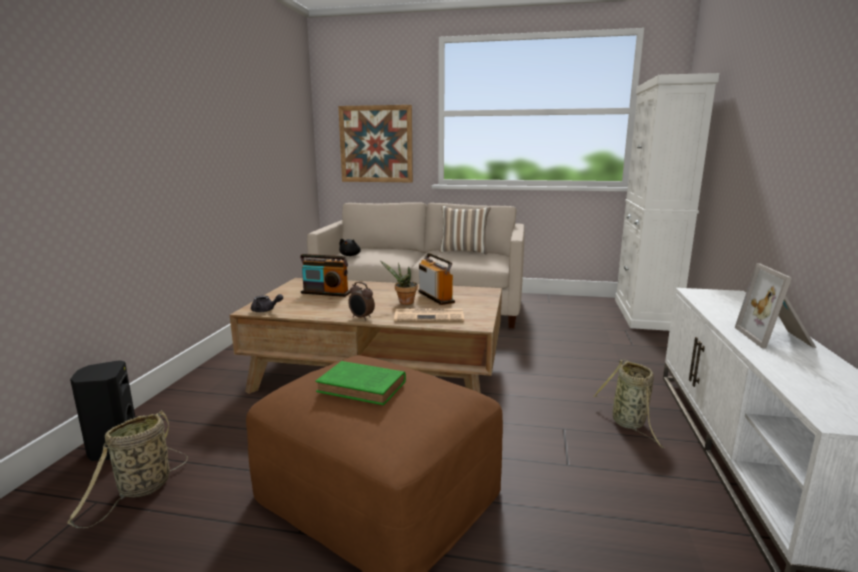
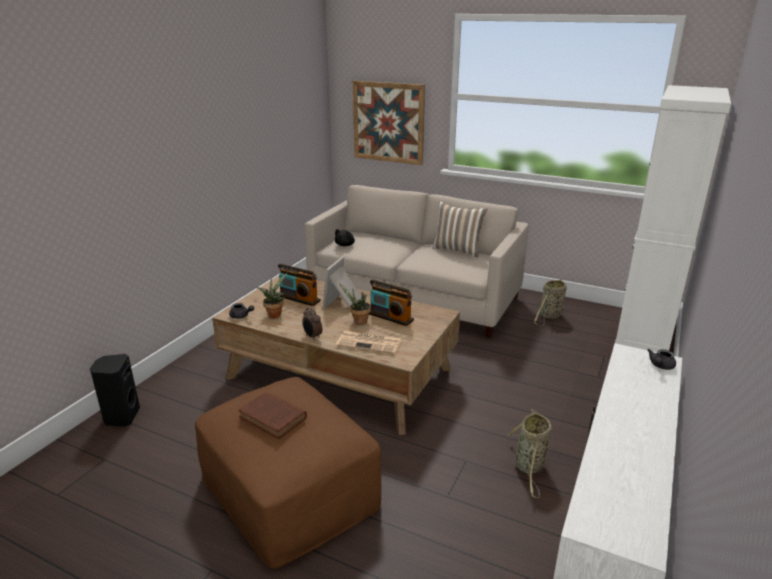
camera: 15 degrees right, 10 degrees up
(142, 489) = (133, 455): basket -> basket (549, 316)
(305, 305) = (275, 314): none -> potted plant
(364, 387) = (274, 418): green book -> brown book
(436, 297) = (390, 317): radio -> radio turned 135 degrees clockwise
(733, 297) = (660, 366): none -> grey teapot
(776, 338) = (639, 430): picture frame -> picture frame (345, 304)

